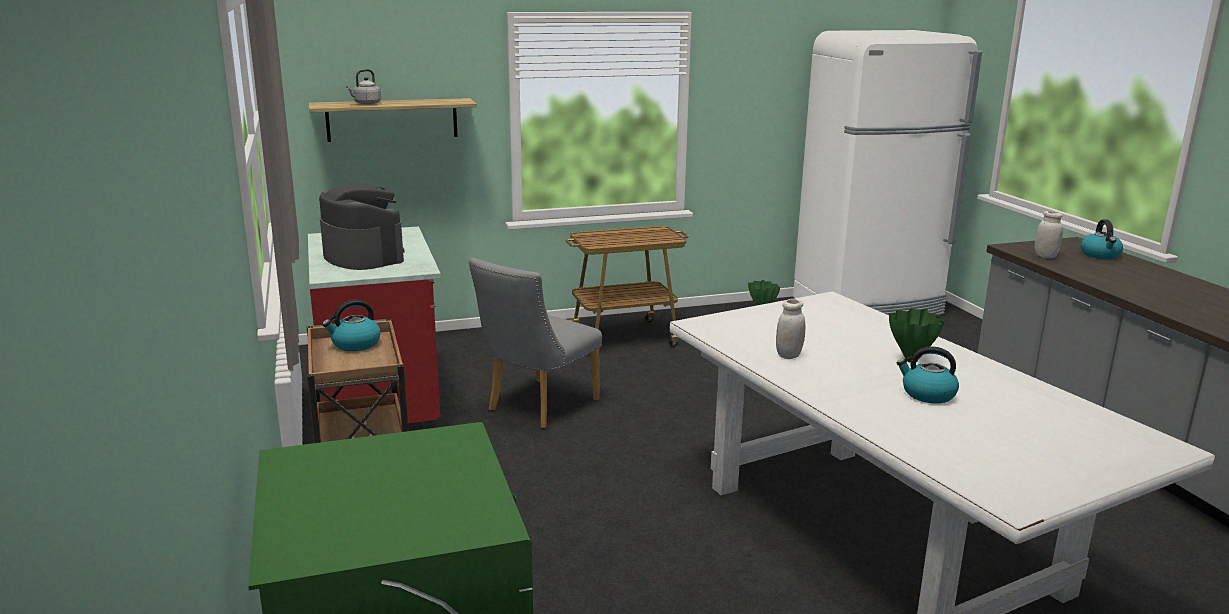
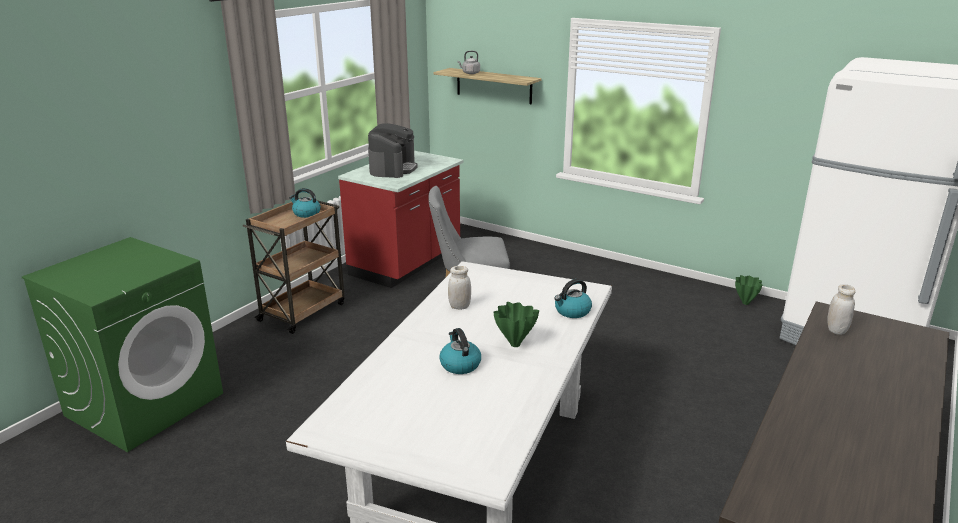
camera: 50 degrees right, 5 degrees up
(625, 337) = (605, 281): cart -> none
(1100, 255) = (903, 353): kettle -> kettle (572, 311)

